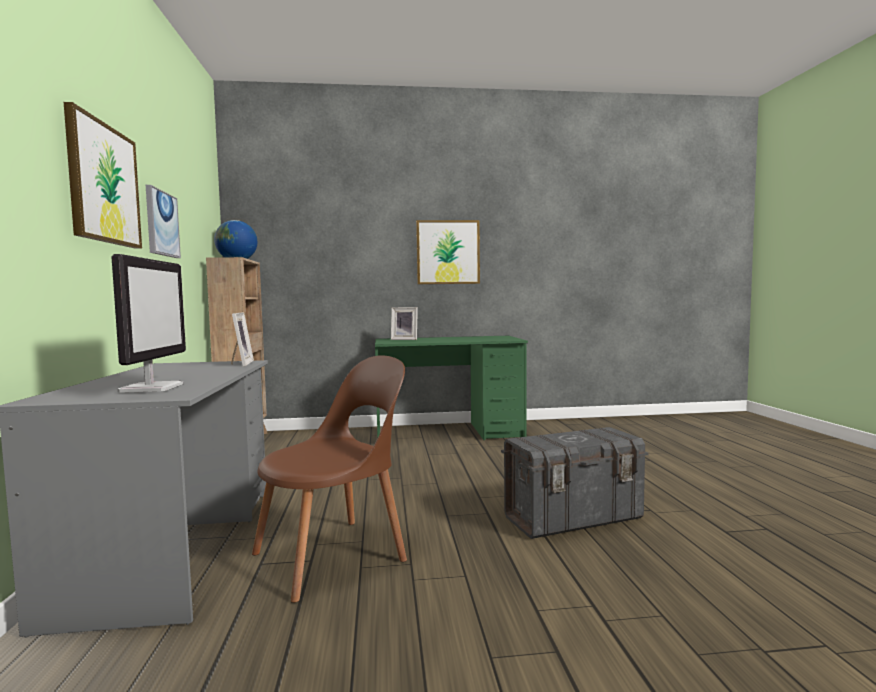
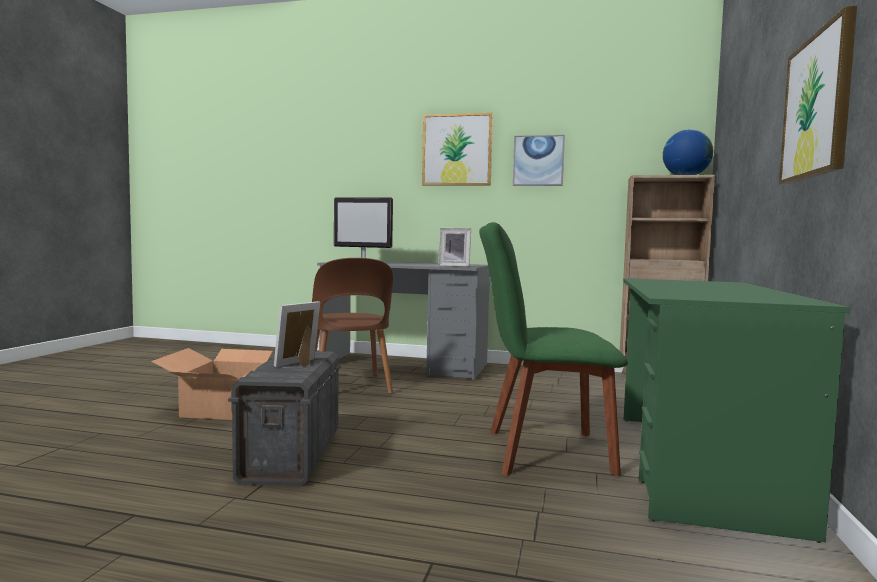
camera: 110 degrees right, 0 degrees up
(405, 339) = (708, 283): picture frame -> picture frame (300, 364)
(465, 457) = (541, 452): none -> green chair
(504, 605) = (226, 408): none -> cardboard box

